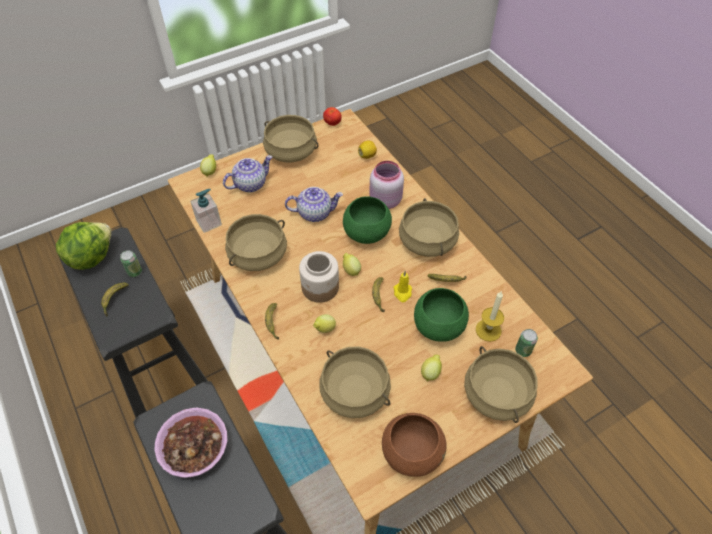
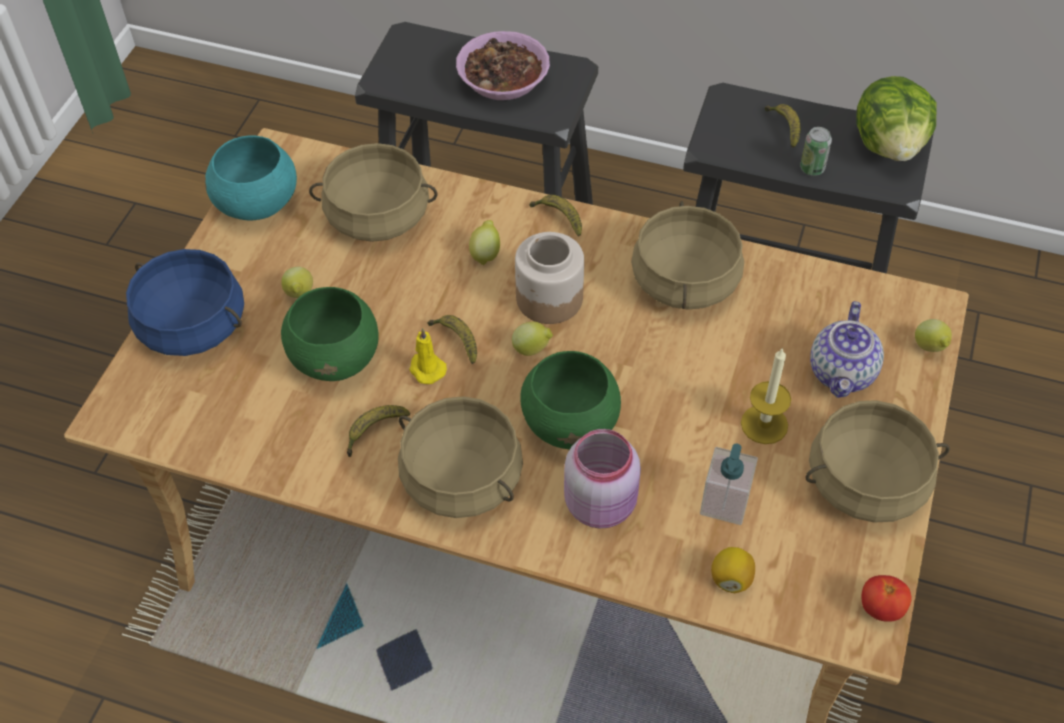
camera: 140 degrees right, 0 degrees up
(209, 222) = (811, 275): soap dispenser -> soap dispenser (724, 503)
(315, 213) = (685, 398): teapot -> none
(411, 452) = (258, 204): brown bowl -> turquoise bowl
(488, 330) = (258, 400): candle -> candle (764, 424)
(496, 394) = (193, 325): beige cooking pot -> blue cooking pot
(523, 350) = (188, 404): can -> none

